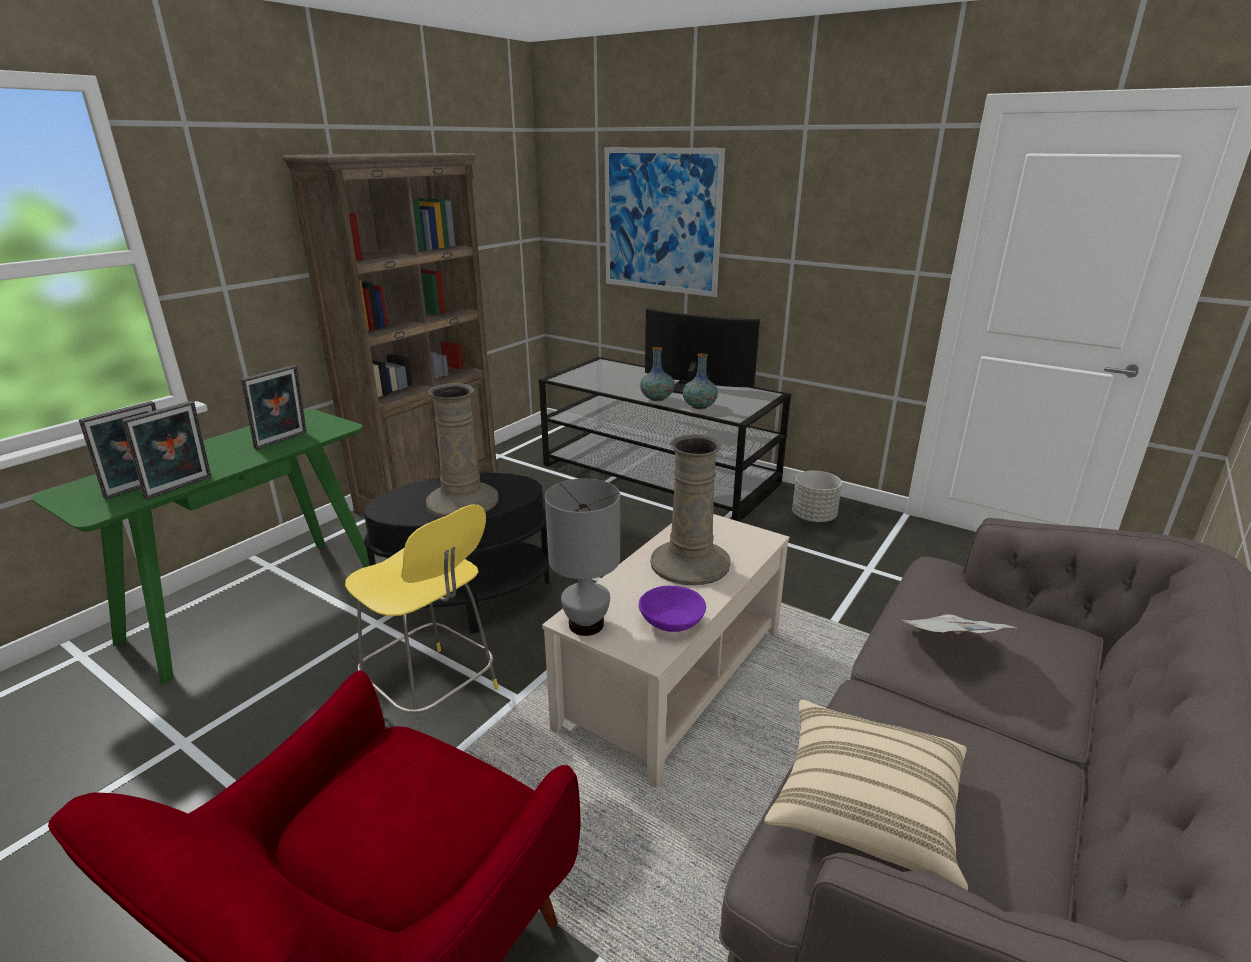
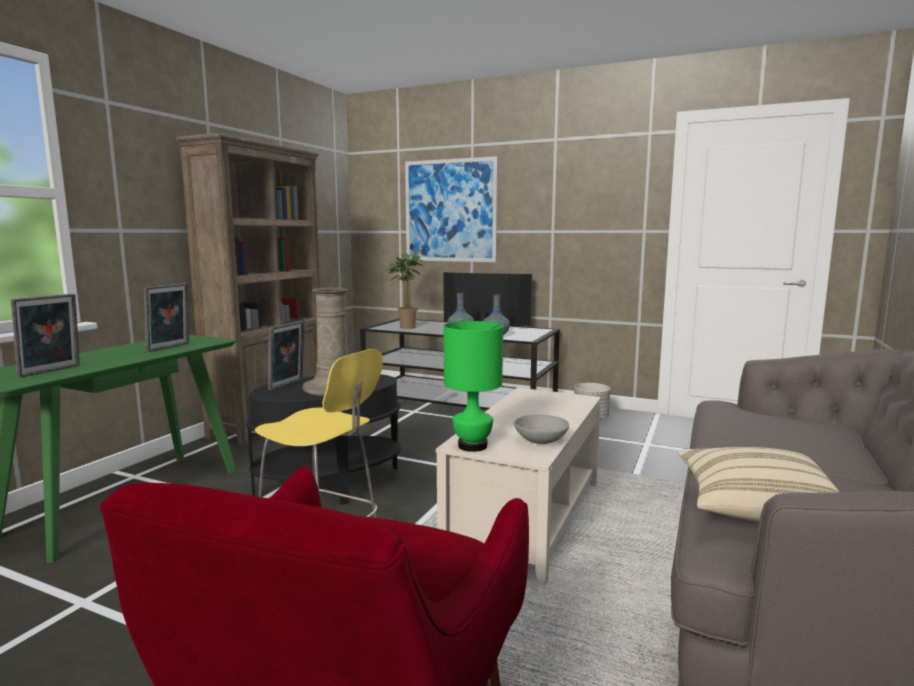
camera: 10 degrees left, 15 degrees down
(181, 488) = (90, 370): picture frame -> picture frame (288, 385)
(586, 624) = (472, 445): grey table lamp -> green table lamp
(597, 378) = (406, 327): none -> potted plant
(671, 623) = (540, 441): purple bowl -> grey bowl
(690, 563) = (534, 412): beige vase -> none
(950, 645) = (757, 433): newspaper -> none

